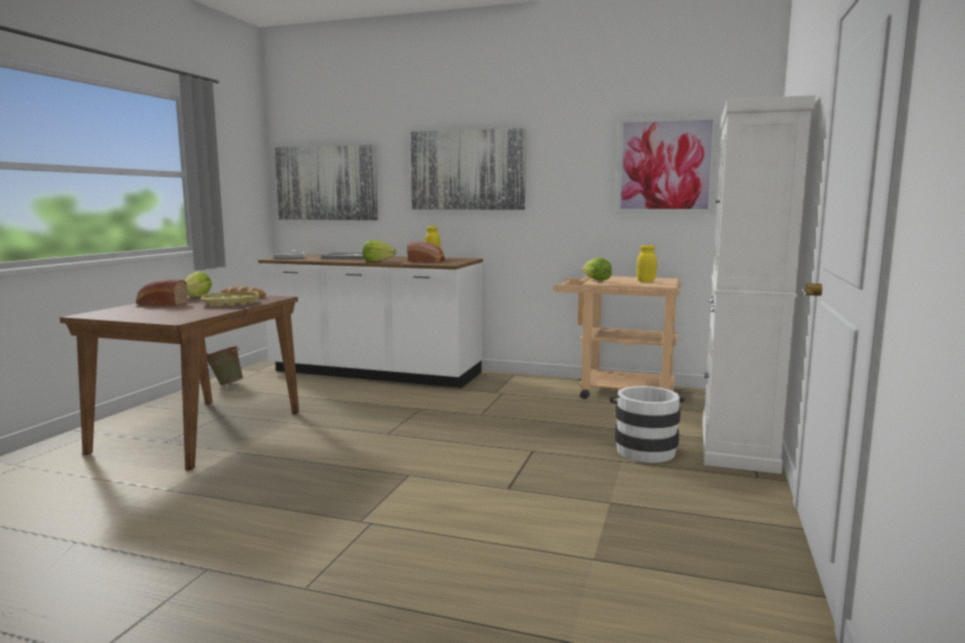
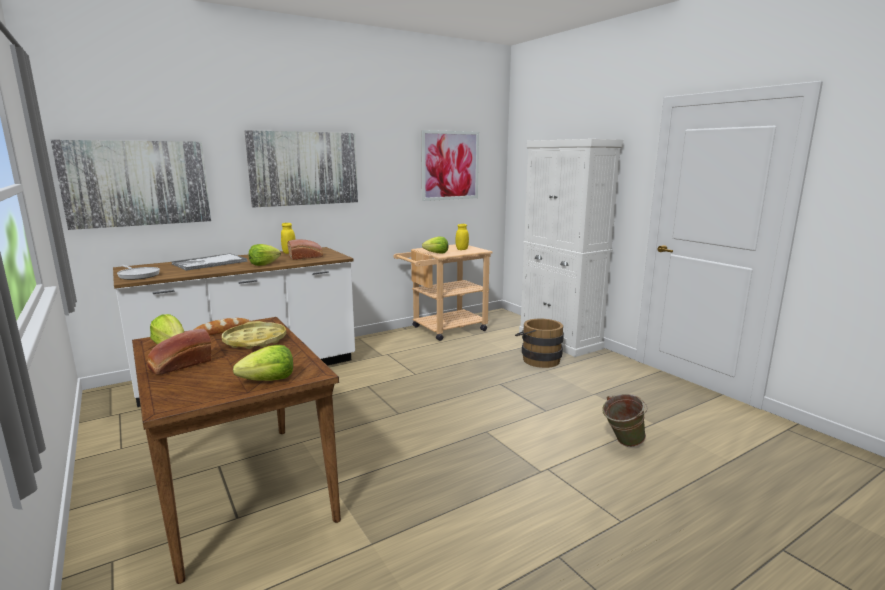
camera: 50 degrees left, 5 degrees up
(151, 318) = (269, 380): none -> lettuce
(226, 384) = (119, 442): green bucket -> green bucket (622, 443)
(644, 449) = (537, 359): white bucket -> brown bucket

